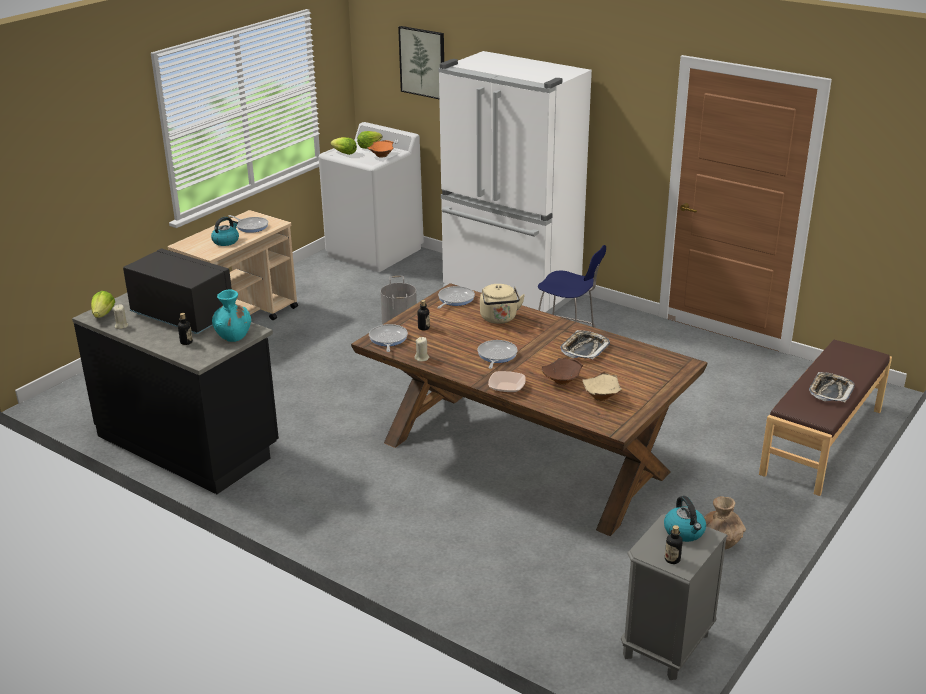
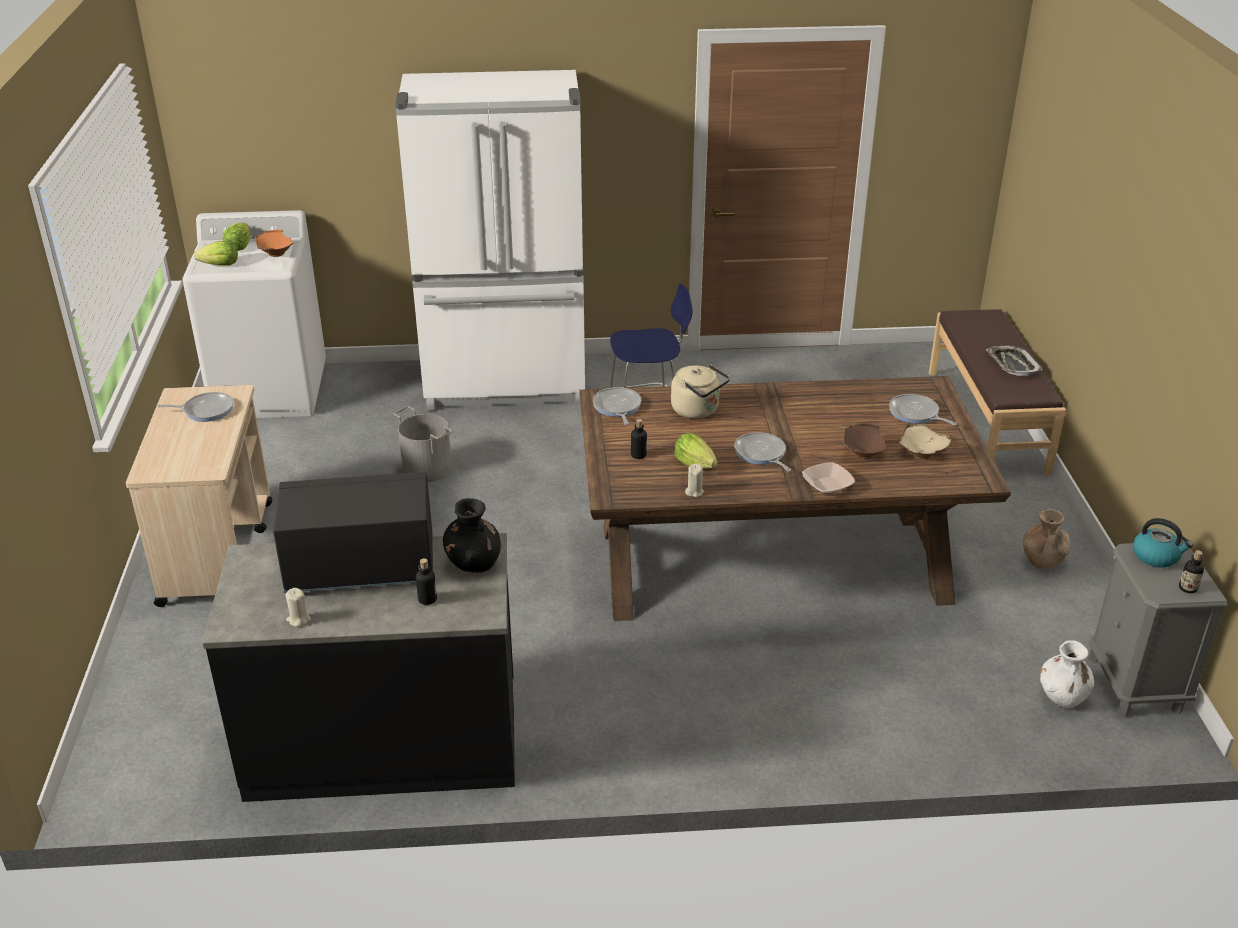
camera: 40 degrees left, 5 degrees up
(103, 315) = (244, 616): lettuce -> lettuce (694, 464)
(226, 241) = (204, 444): kettle -> none
(233, 336) = (474, 563): turquoise vase -> black vase
(388, 339) = (623, 486): frying pan -> frying pan (915, 414)
(423, 62) = (297, 107): picture -> none
(584, 349) = (828, 409): tray -> none
(599, 623) = (1062, 696): none -> white vase

